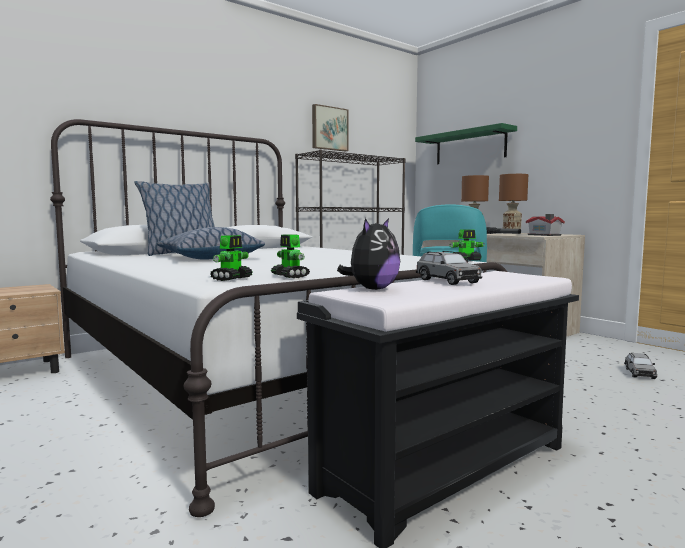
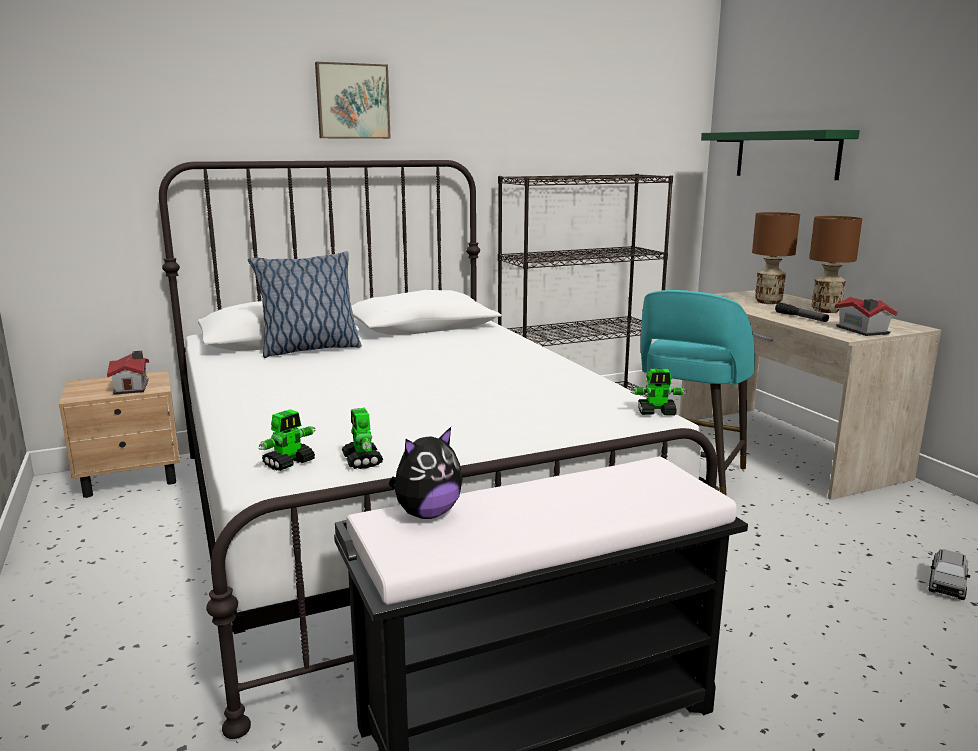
camera: 15 degrees right, 10 degrees up
(24, 290) = (133, 387): none -> toy house
(209, 258) = (327, 374): pillow -> none
(329, 128) = (556, 130): picture -> picture (352, 101)
(447, 281) = (549, 494): grey toy car -> none

